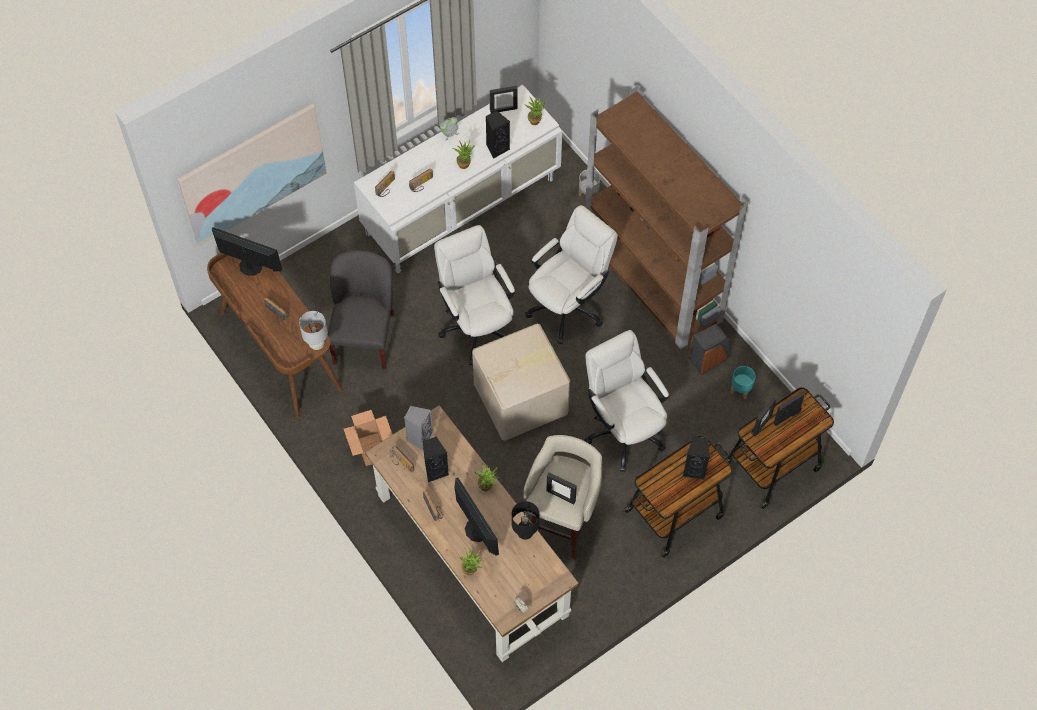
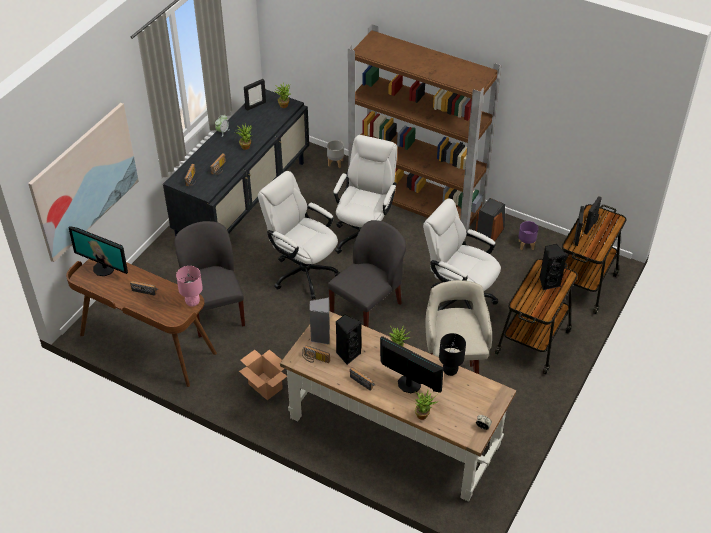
camera: 25 degrees left, 15 degrees down
(250, 266) = (104, 268): monitor -> monitor turned 150 degrees counterclockwise
(317, 344) = (193, 302): grey table lamp -> pink table lamp
(462, 208) = (244, 201): white cabinet -> black cabinet
(497, 148) = (265, 129): black speaker -> none
(522, 399) = (367, 308): cardboard box -> grey chair
(561, 495) = (461, 335): picture frame -> none
(741, 390) = (526, 245): turquoise planter -> purple planter

